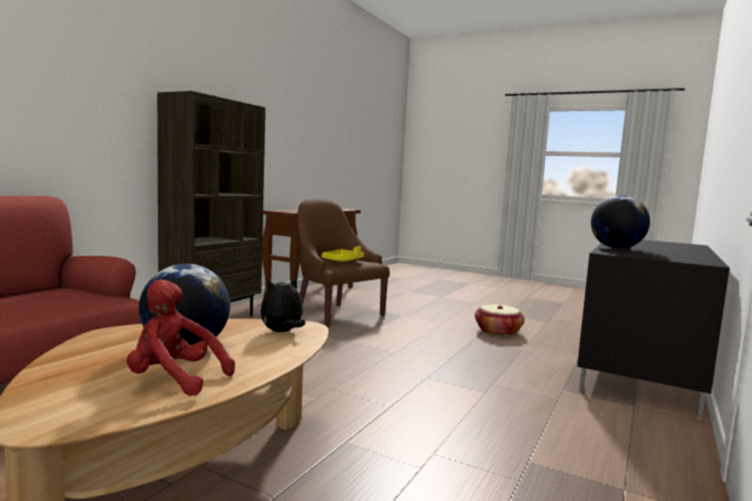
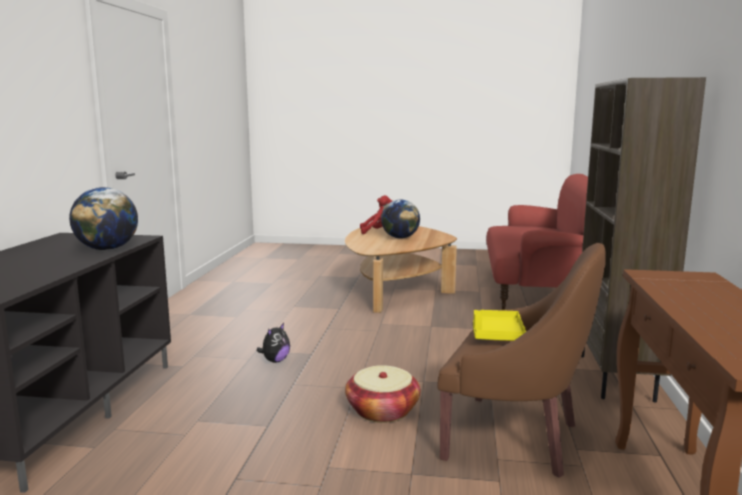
camera: 160 degrees right, 5 degrees up
(282, 332) = (375, 247): plush toy -> plush toy (275, 361)
(498, 331) = (225, 461): basket -> basket (382, 411)

